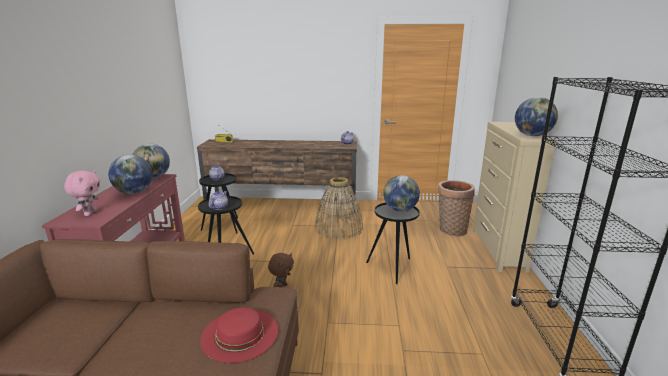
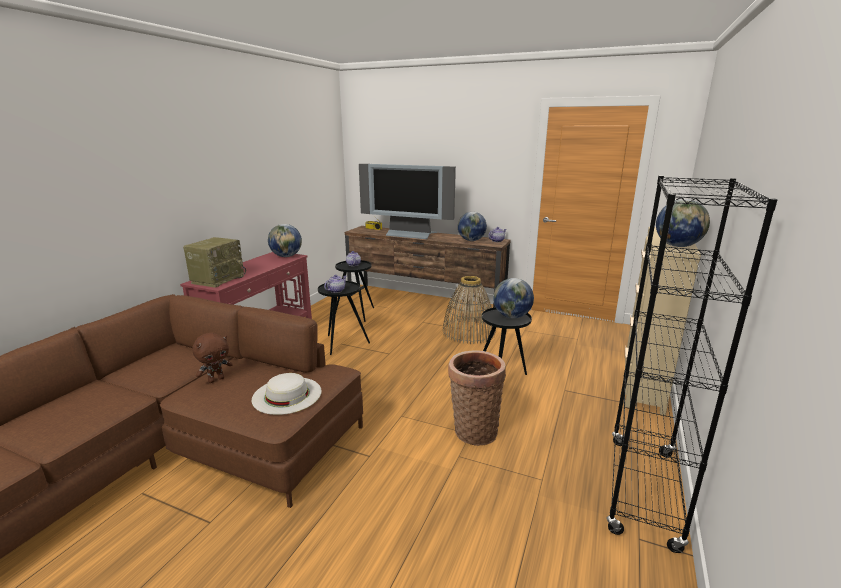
camera: 20 degrees right, 0 degrees up
(89, 213) = (218, 279): pink plush toy -> radio
(134, 192) = (262, 267): globe -> globe (471, 240)
(240, 334) = (287, 395): red hat -> white hat
(265, 144) = (410, 235): none -> television
(282, 287) = (378, 377): brown plush toy -> brown plush toy (216, 379)
(451, 230) = (599, 353): basket -> basket (473, 430)

